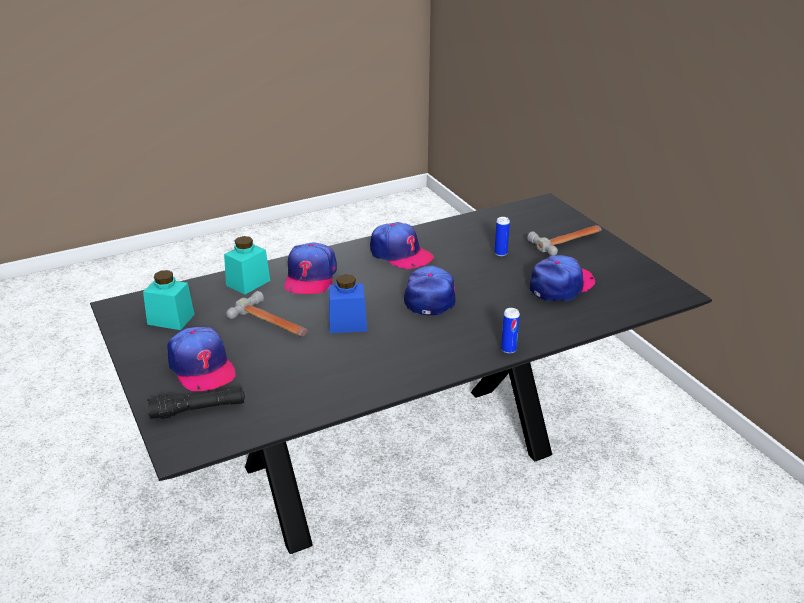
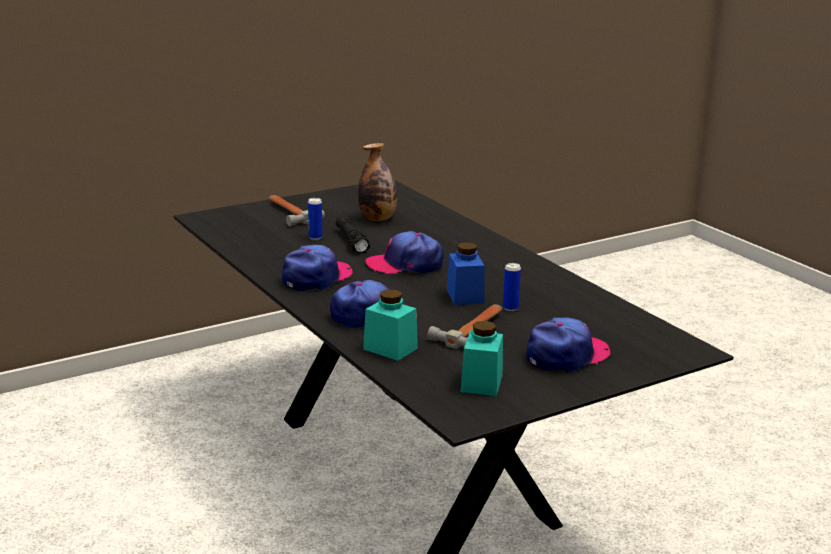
camera: 95 degrees left, 10 degrees down
(198, 410) = (635, 350): black flashlight -> black flashlight (351, 241)
(508, 349) = (488, 239): can -> can (510, 308)
(561, 285) = (377, 219): cap -> bottle

